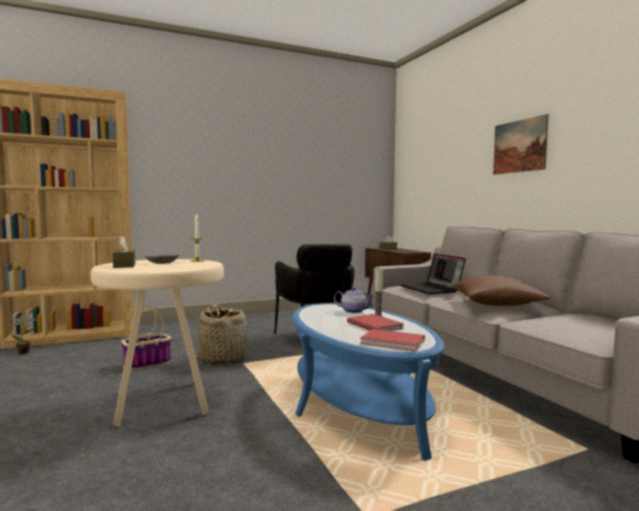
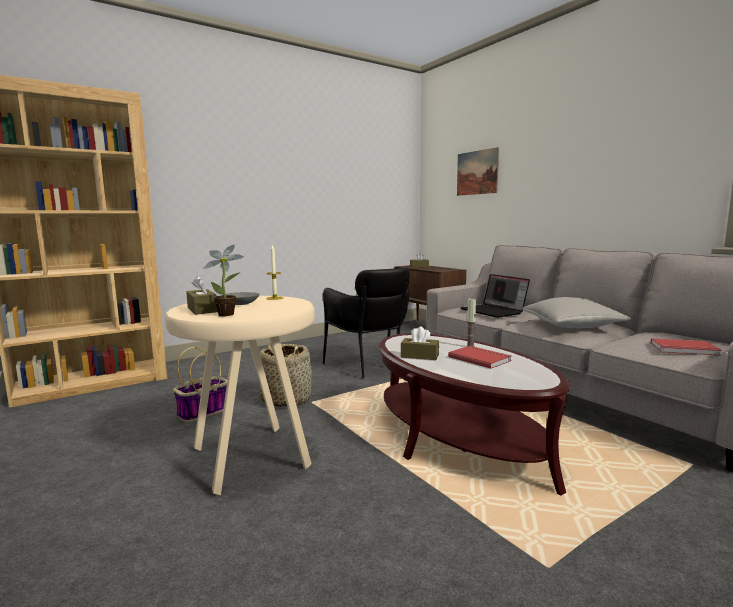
camera: 10 degrees left, 5 degrees up
(25, 352) = (45, 410): potted plant -> potted plant (229, 314)
(321, 320) = (419, 356): none -> brown tissue box
(353, 311) = (440, 342): teapot -> none
(358, 404) = (458, 438): blue coffee table -> brown coffee table
(392, 343) = (518, 379): red book -> red book (685, 349)
(496, 304) = (572, 325): brown pillow -> grey pillow
(519, 146) = (568, 162): picture -> picture (477, 172)

